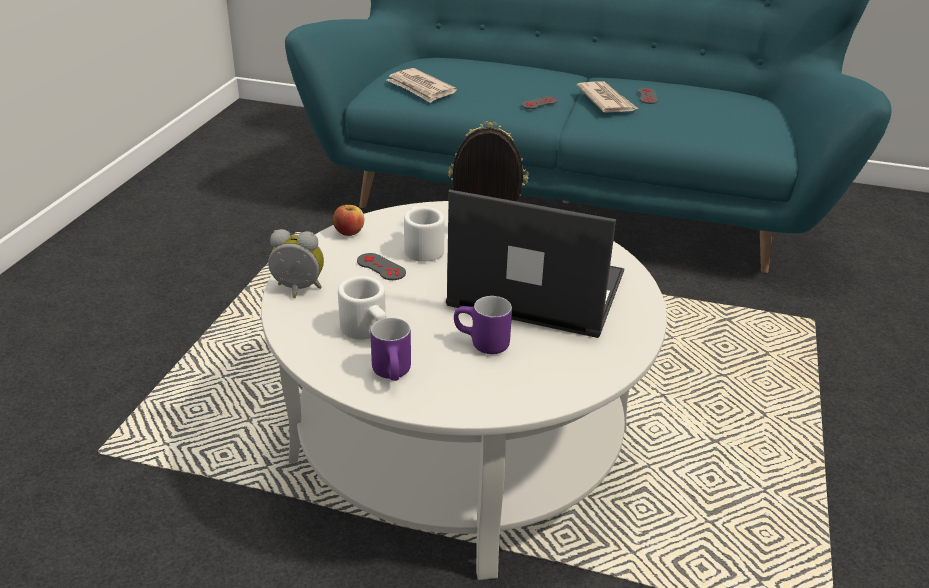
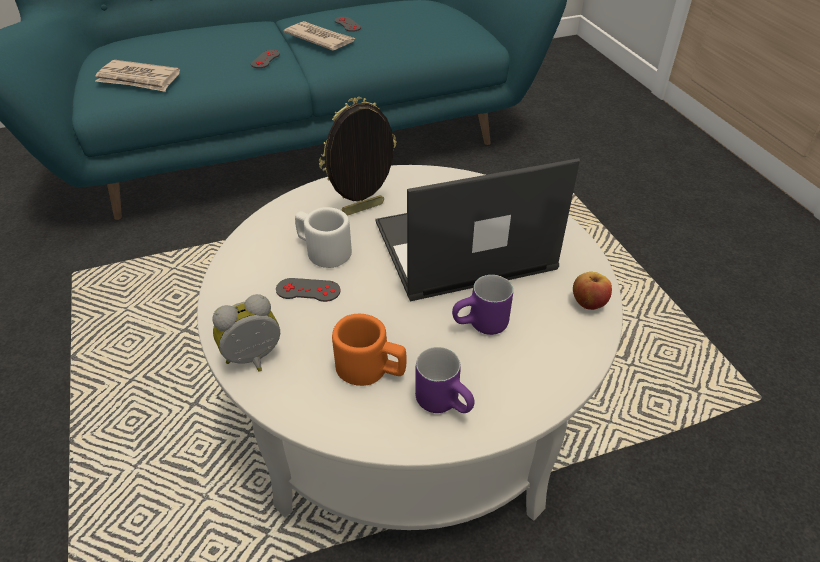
camera: 35 degrees left, 10 degrees up
(349, 232) = (235, 266): apple -> apple (588, 302)
(367, 331) = (371, 369): white mug -> orange mug

